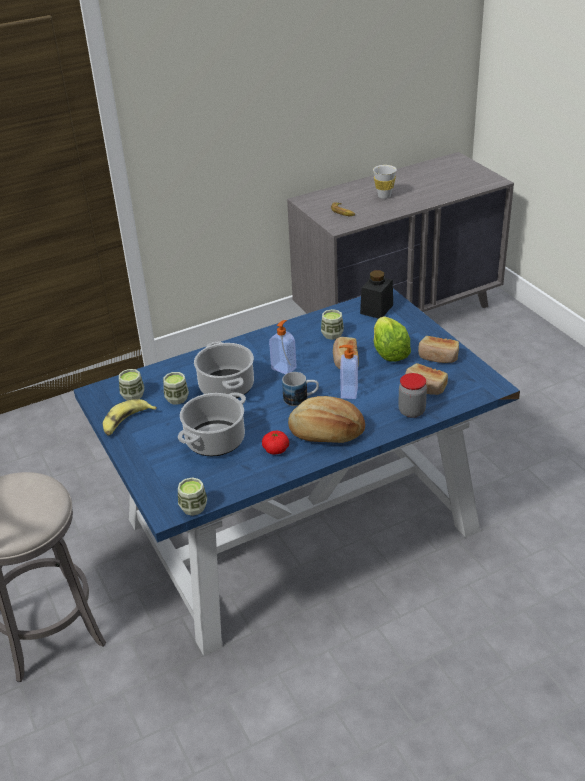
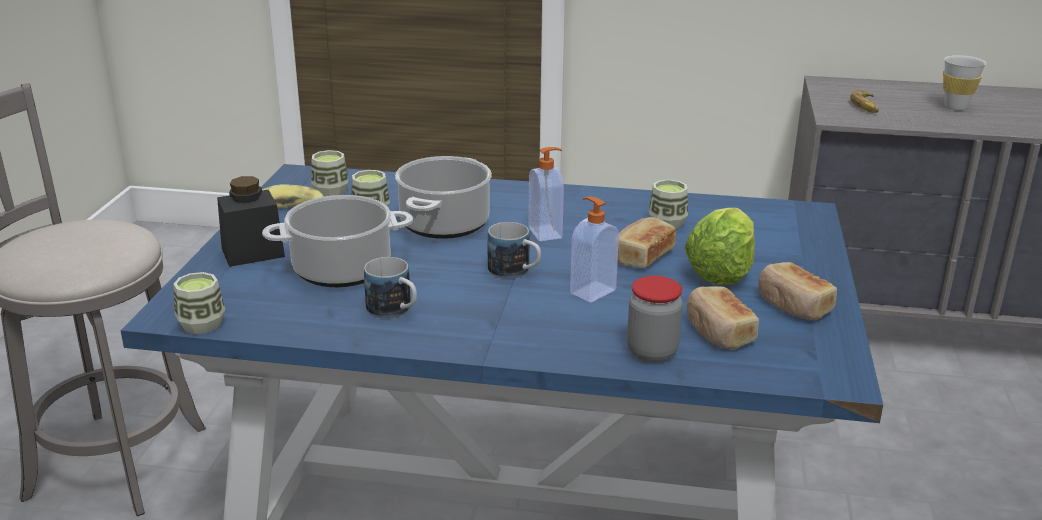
camera: 35 degrees right, 10 degrees down
(276, 450) = (395, 311): tomato -> mug
(326, 433) = (488, 323): bread -> none
(376, 309) = (774, 219): black jar -> black jar (253, 252)

